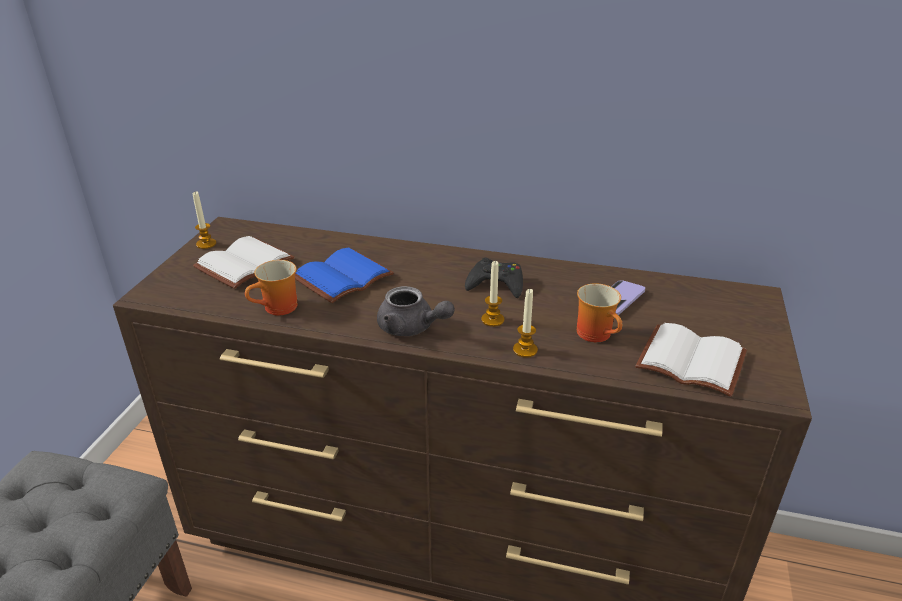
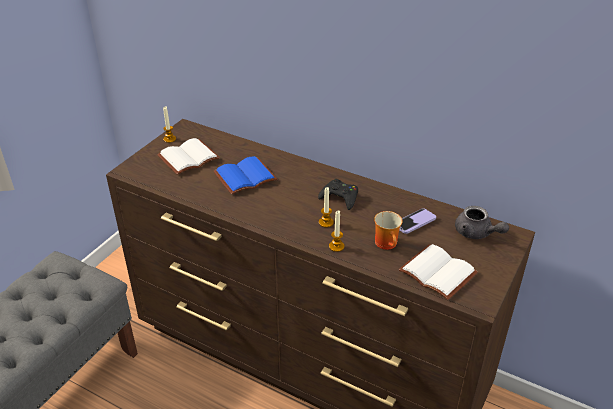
camera: 15 degrees right, 5 degrees up
(278, 309) = (199, 193): mug -> none
(411, 328) = (273, 219): grey teapot -> grey teapot (476, 233)

